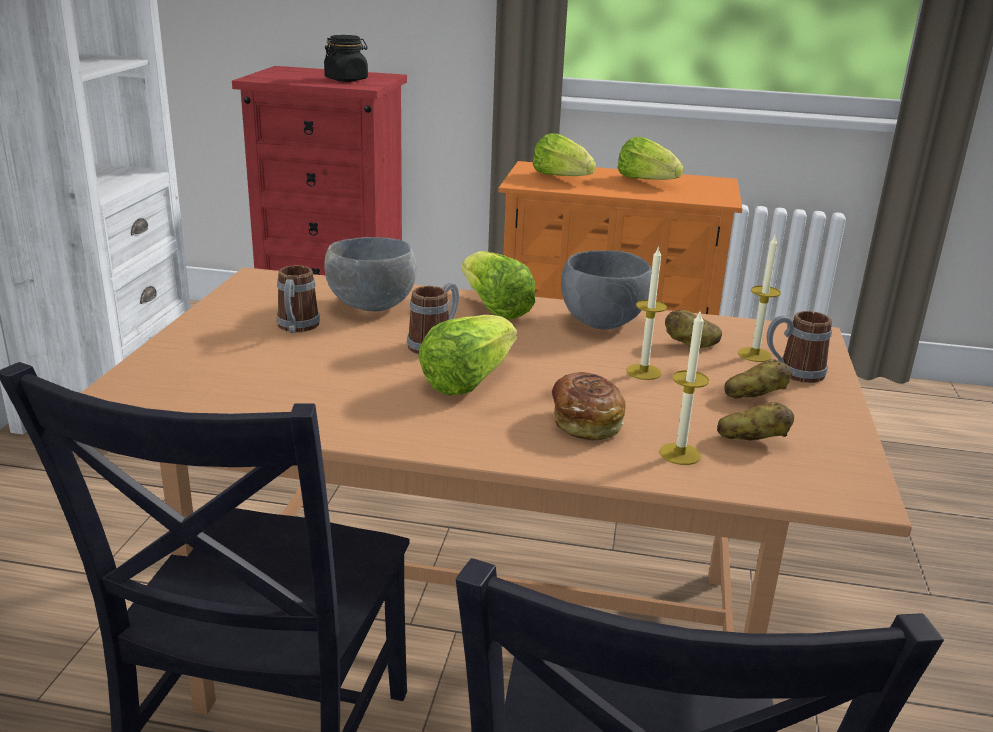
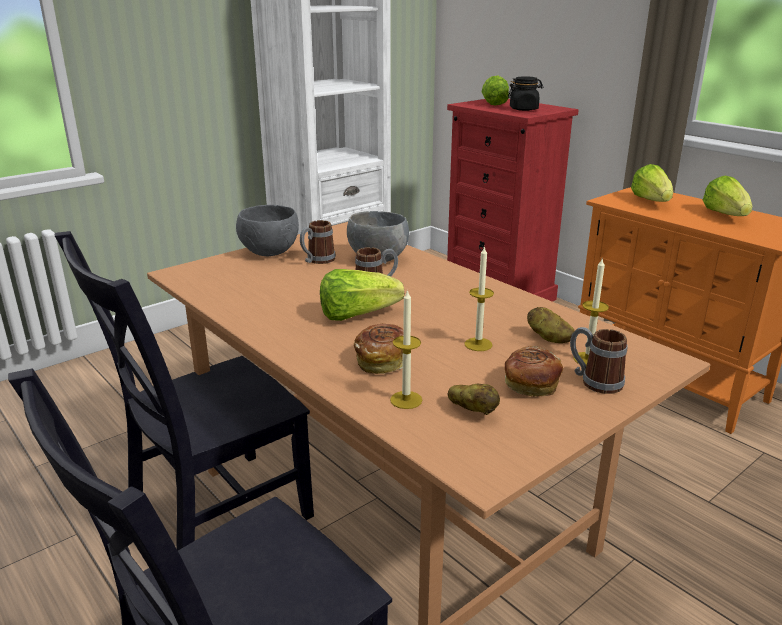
camera: 40 degrees right, 0 degrees up
(494, 308) = (450, 278): lettuce -> lettuce (495, 103)
(601, 322) = (508, 305): grey bowl -> grey bowl (269, 252)
(754, 396) = (530, 385): potato -> bread

